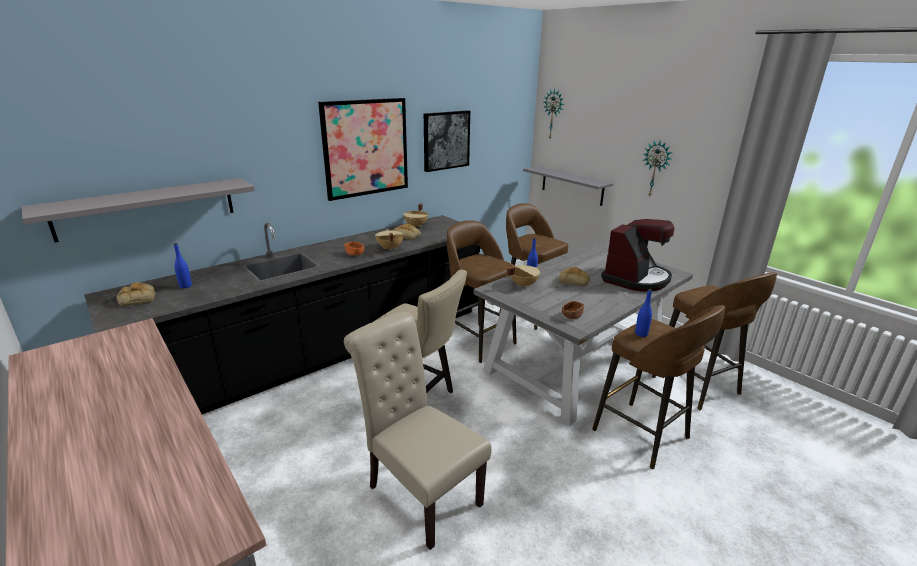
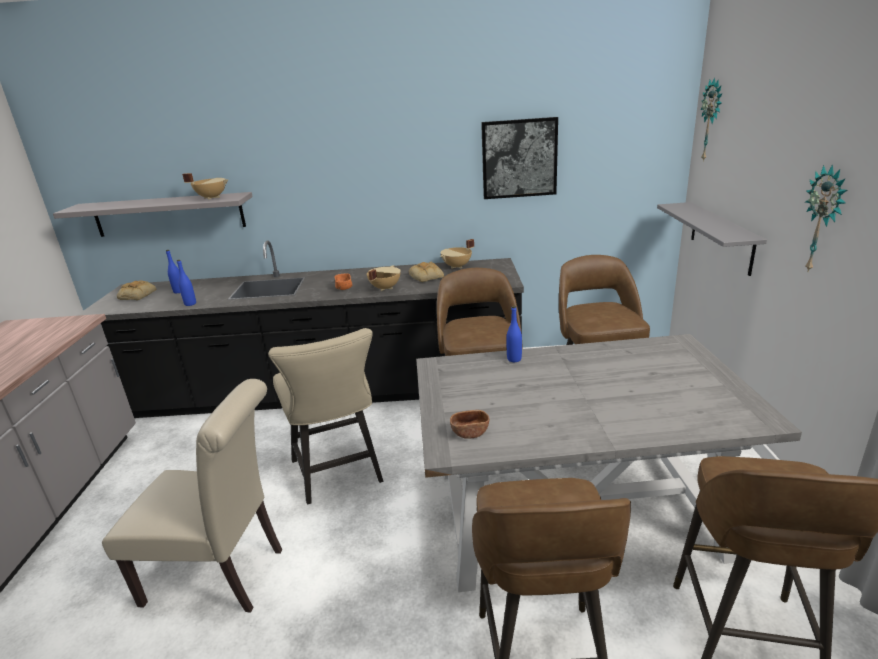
camera: 40 degrees right, 0 degrees up
(365, 148) = (397, 165): picture -> none
(419, 491) = (223, 576): beige chair -> beige chair turned 105 degrees clockwise
(523, 284) = (481, 369): beige cooking pot -> beige cooking pot (212, 197)
(574, 280) = (560, 383): bread -> none
(636, 279) = (667, 409): coffee machine -> none
(641, 334) = (517, 497): blue bottle -> blue bottle (190, 304)

